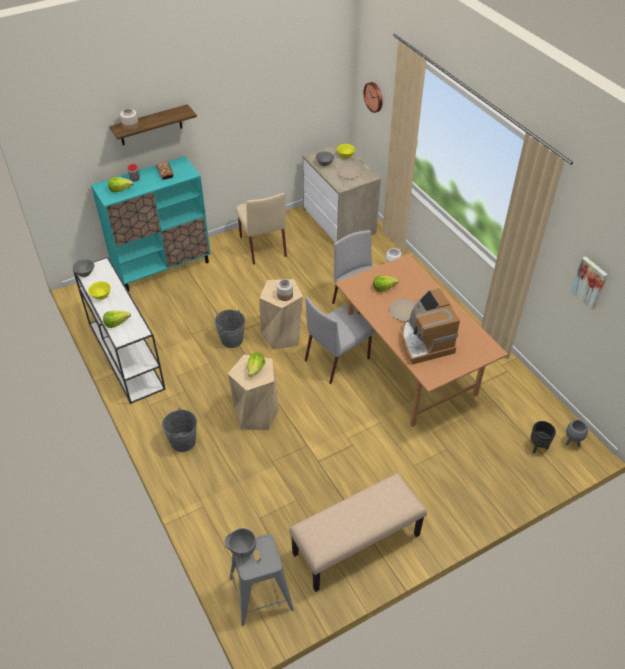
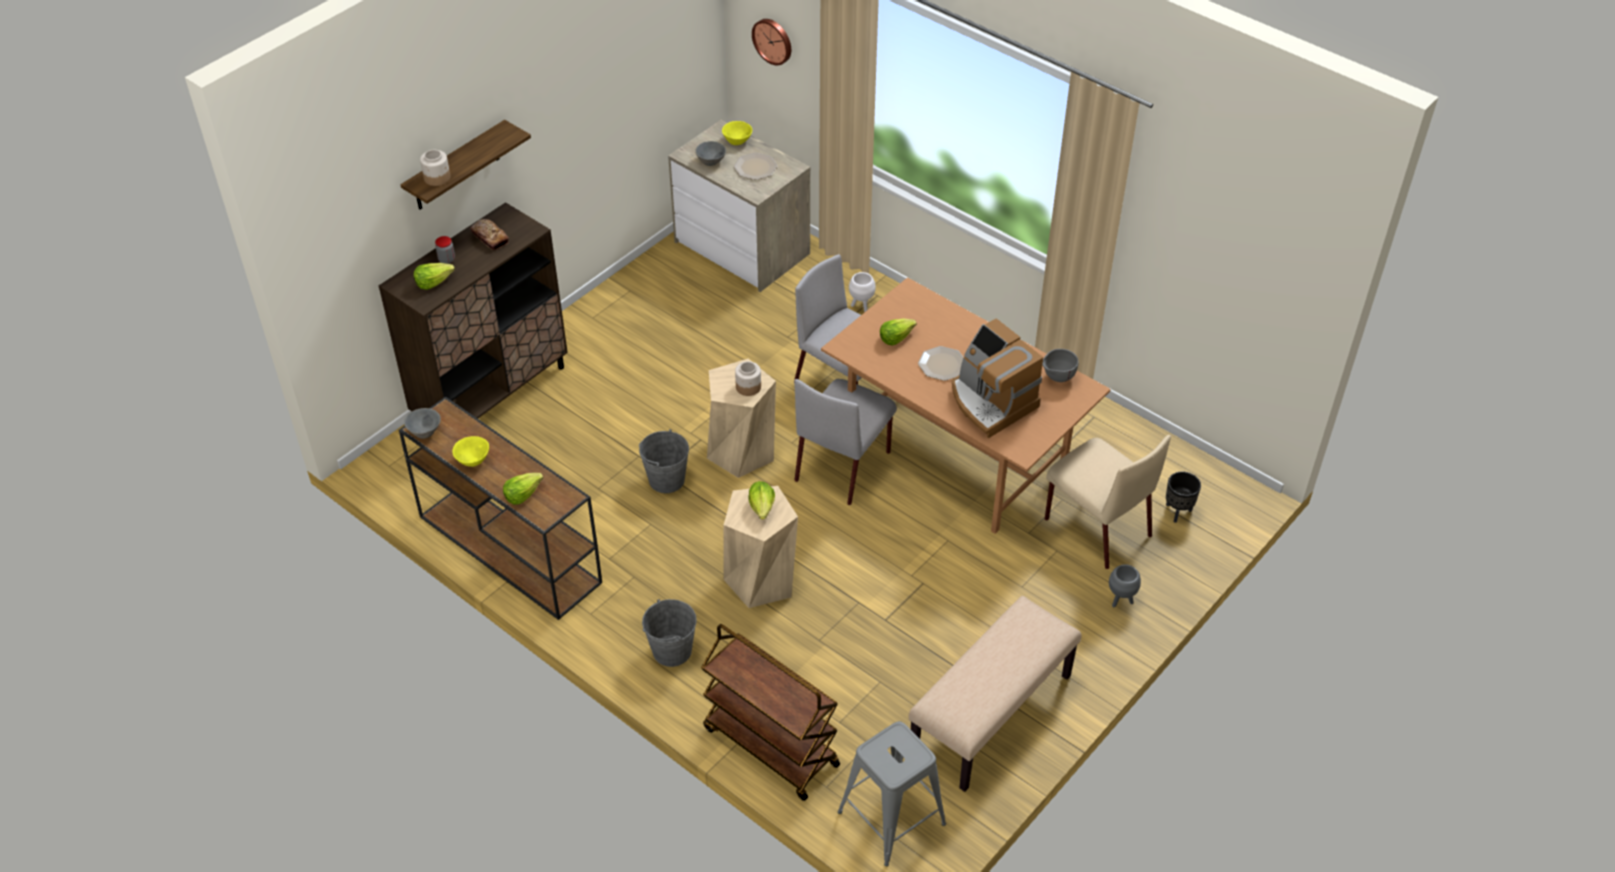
camera: 20 degrees left, 0 degrees up
(125, 354) = (508, 548): white console table -> brown console table
(163, 267) = (492, 394): turquoise cabinet -> brown cabinet
(209, 520) = (769, 746): none -> brown cart
(241, 550) = (871, 753): grey bowl -> grey bowl (1057, 378)
(262, 246) = (638, 318): beige chair -> beige chair (1096, 526)
(572, 442) = (1220, 493): grey planter -> grey planter (1120, 600)
(590, 282) = (1202, 260): picture -> none

